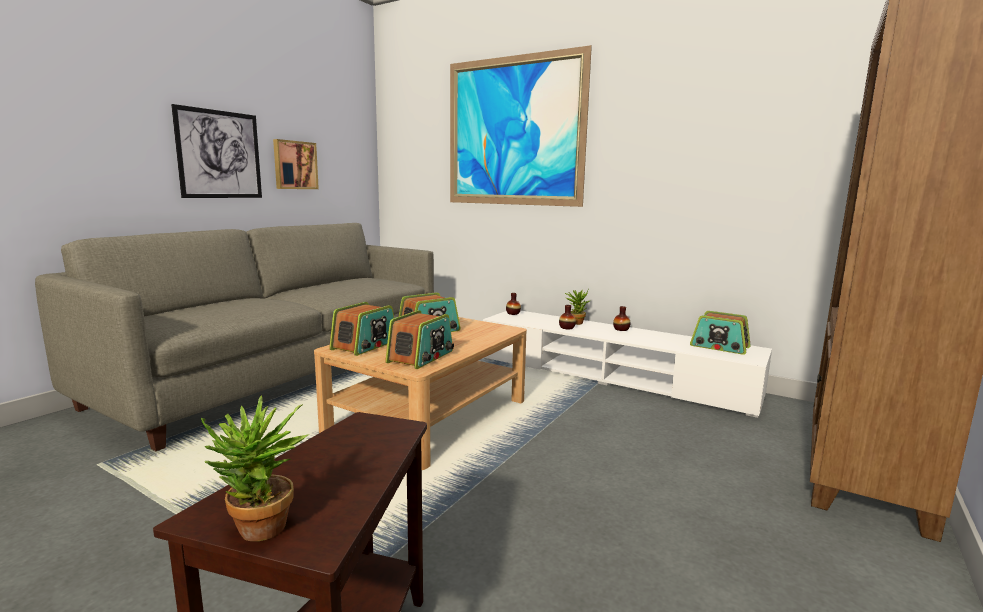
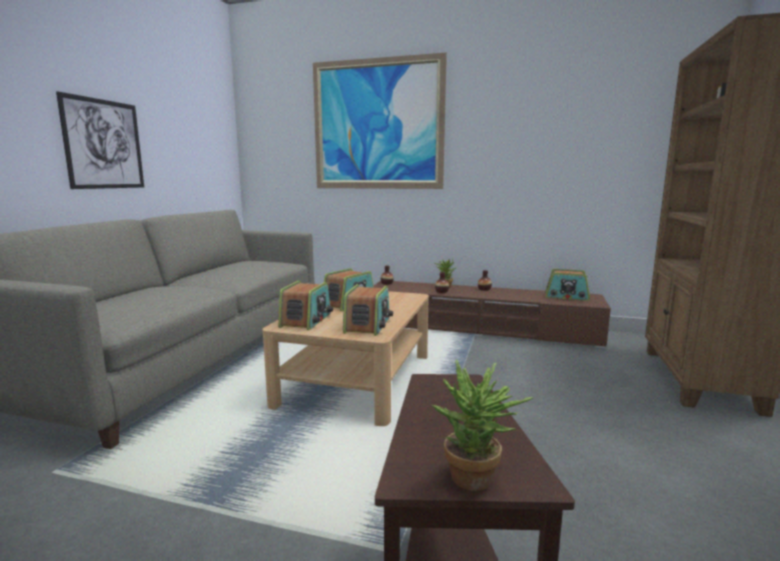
camera: 15 degrees left, 0 degrees up
(295, 165) = (170, 155): picture -> none
(612, 376) = (481, 329): white tv stand -> brown tv stand

